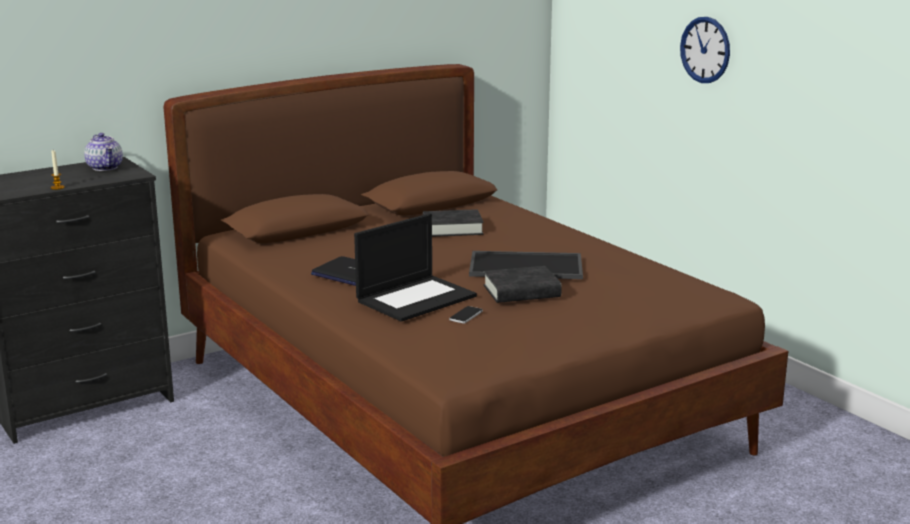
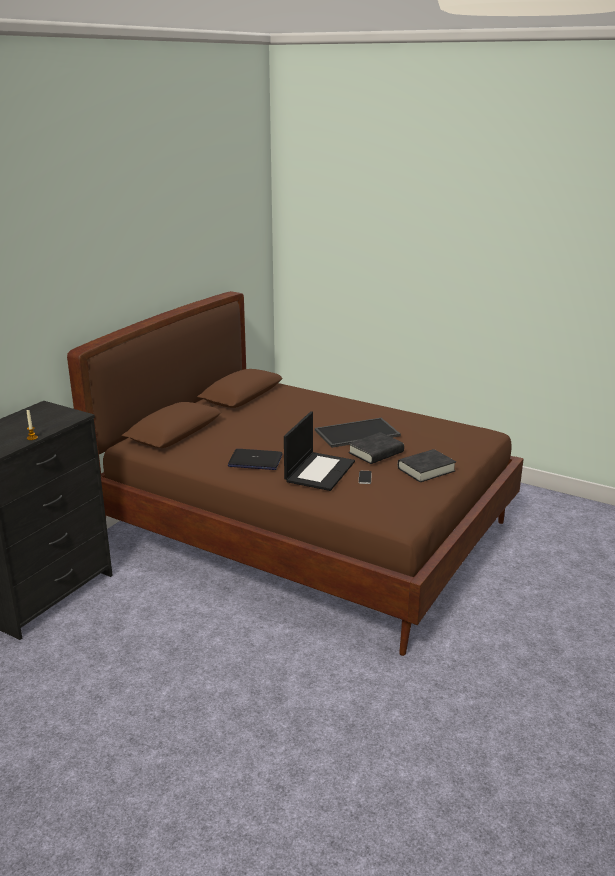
camera: 25 degrees left, 5 degrees up
(105, 167) = (44, 413): teapot -> none
(452, 229) = (278, 412): black book -> black book (426, 469)
(705, 50) = (408, 269): wall clock -> none

